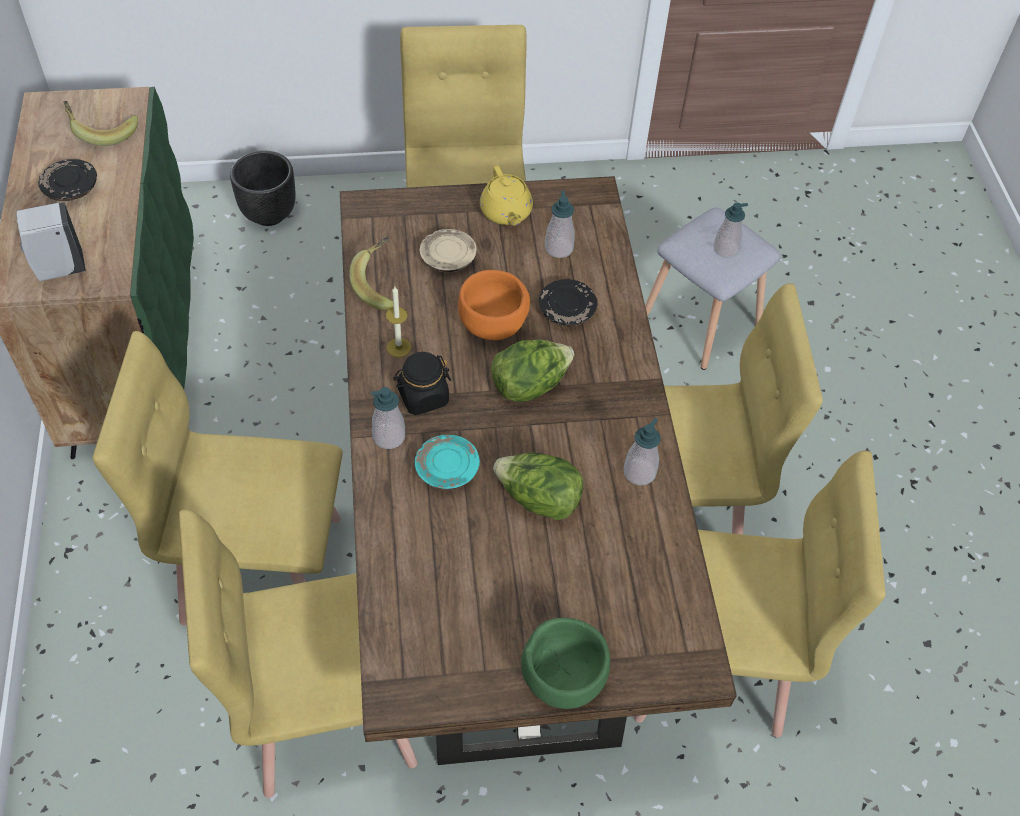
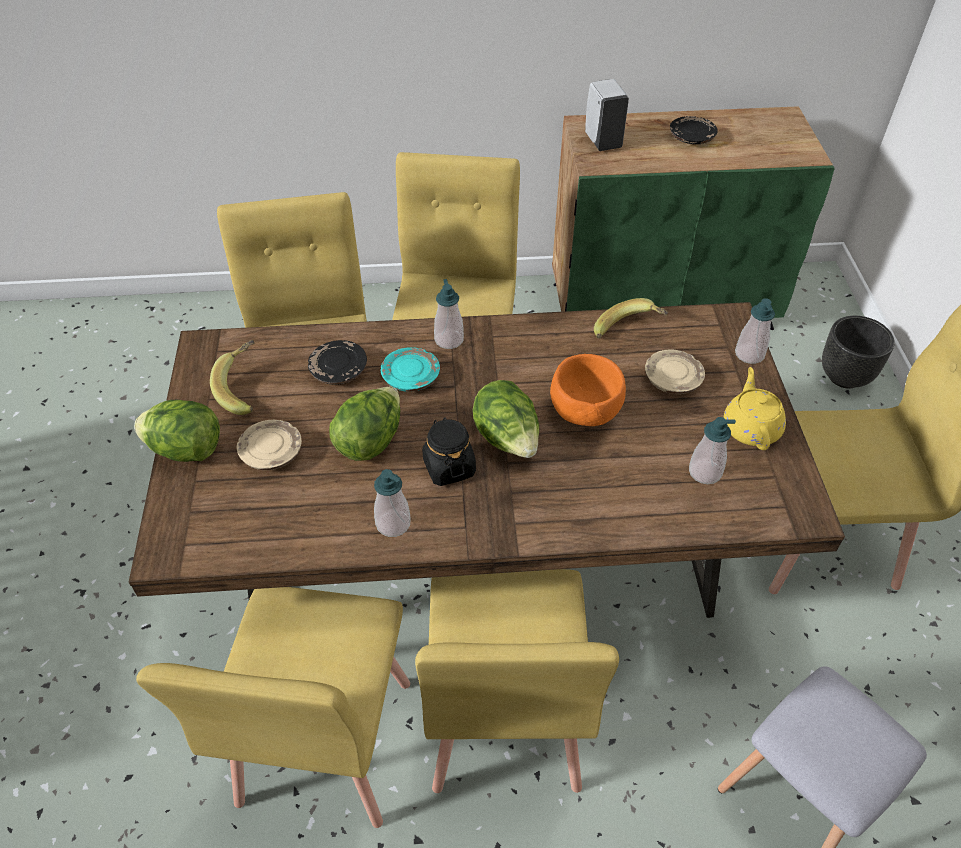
camera: 95 degrees right, 5 degrees down
(103, 131) = (764, 146): banana -> banana (245, 389)
(398, 347) = (551, 345): candle -> none
(423, 397) = (493, 361): black jar -> black jar (449, 467)
(506, 213) = (750, 427): yellow teapot -> yellow teapot turned 105 degrees clockwise
(561, 590) = (271, 452): none -> beige plate
(563, 678) = (186, 449): green bowl -> lettuce
(567, 310) = (612, 475): black plate -> black plate (339, 370)
(725, 249) = (835, 744): soap dispenser -> soap dispenser (749, 354)

